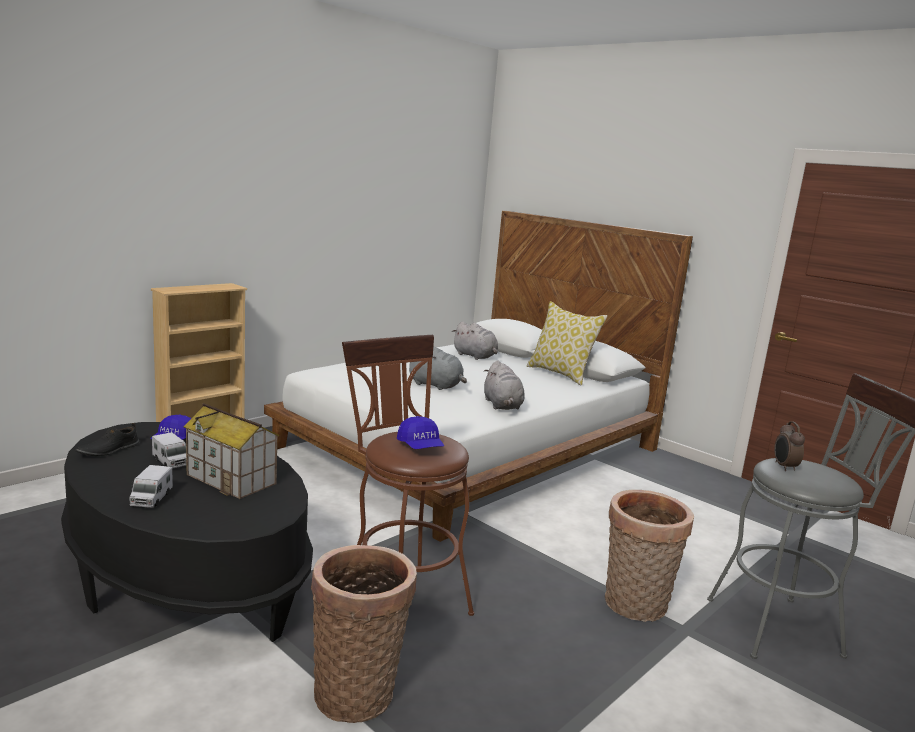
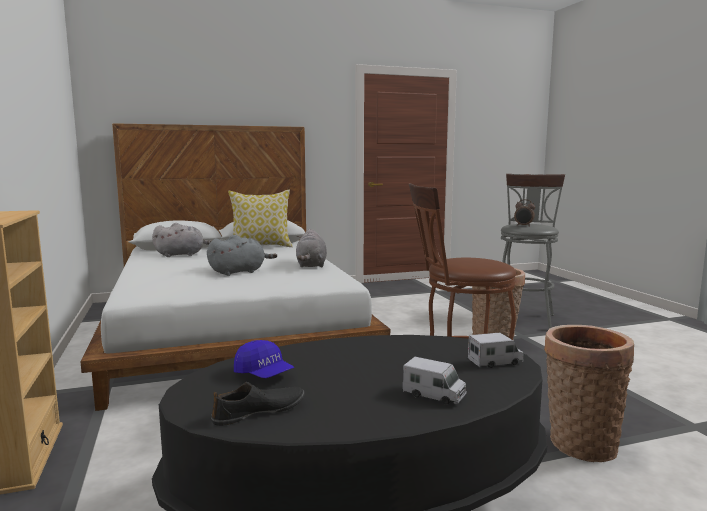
camera: 60 degrees left, 5 degrees down
(108, 450) = (259, 412): black shoe -> black shoe turned 90 degrees counterclockwise
(171, 461) = (331, 380): toy truck -> toy truck (495, 362)
(232, 479) = (401, 357): toy house -> none
(420, 447) = (480, 261): blue cap -> none
(502, 406) = (311, 265): grey plush toy -> grey plush toy turned 75 degrees clockwise

